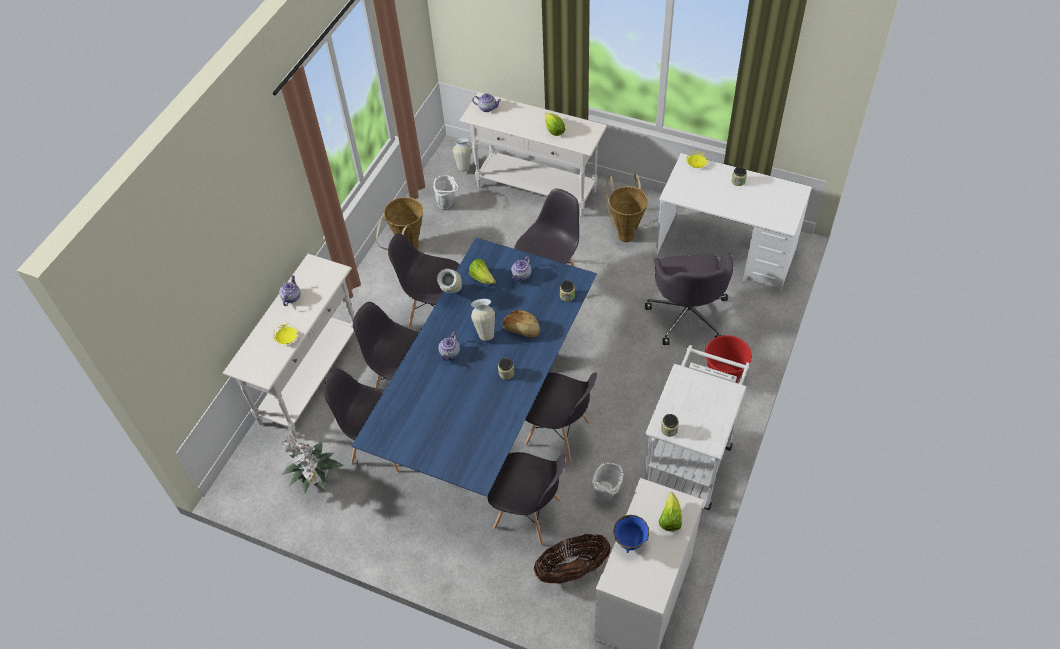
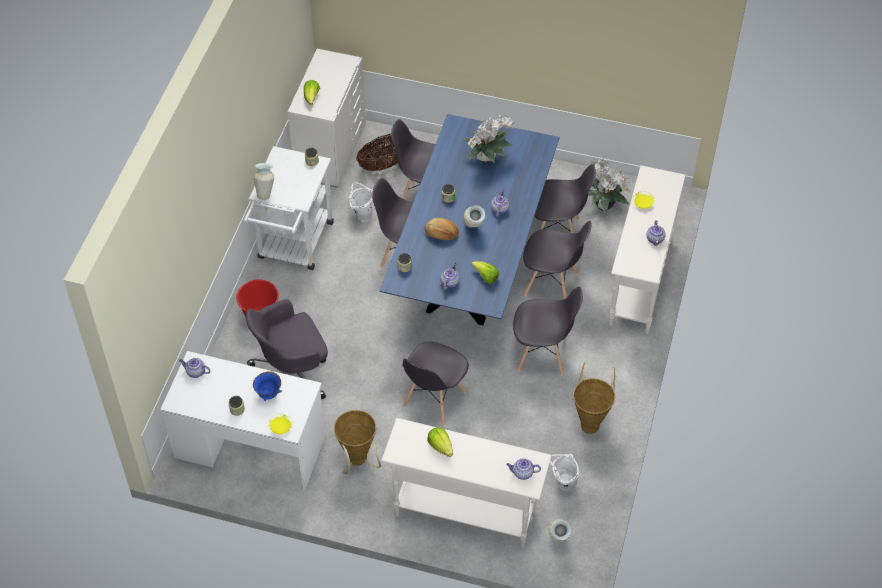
camera: 170 degrees right, 0 degrees up
(449, 422) = (487, 158): none -> potted plant
(452, 296) = (510, 258): vase -> vase (266, 192)
(630, 541) = (340, 83): blue bowl -> blue bowl (269, 394)
(688, 314) = (292, 373): grey office chair -> grey office chair turned 105 degrees counterclockwise
(783, 215) = (195, 372): none -> teapot

